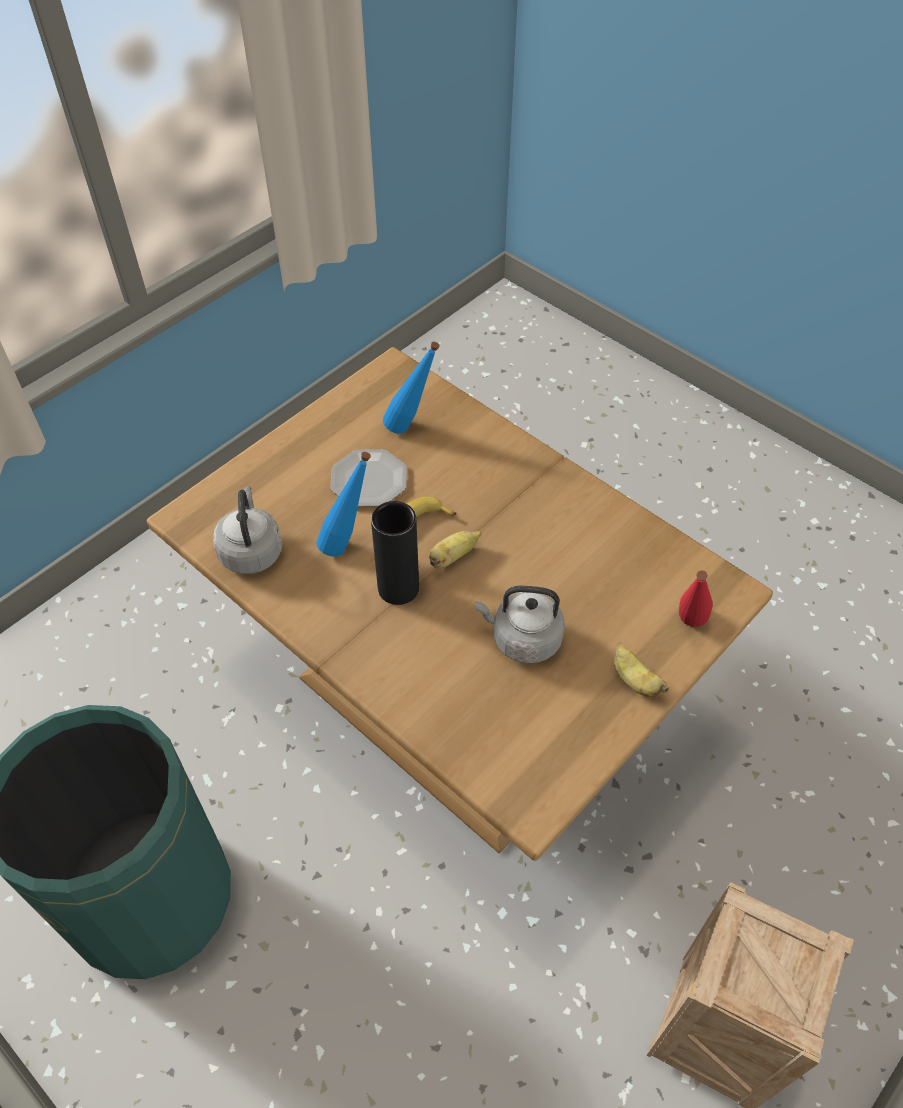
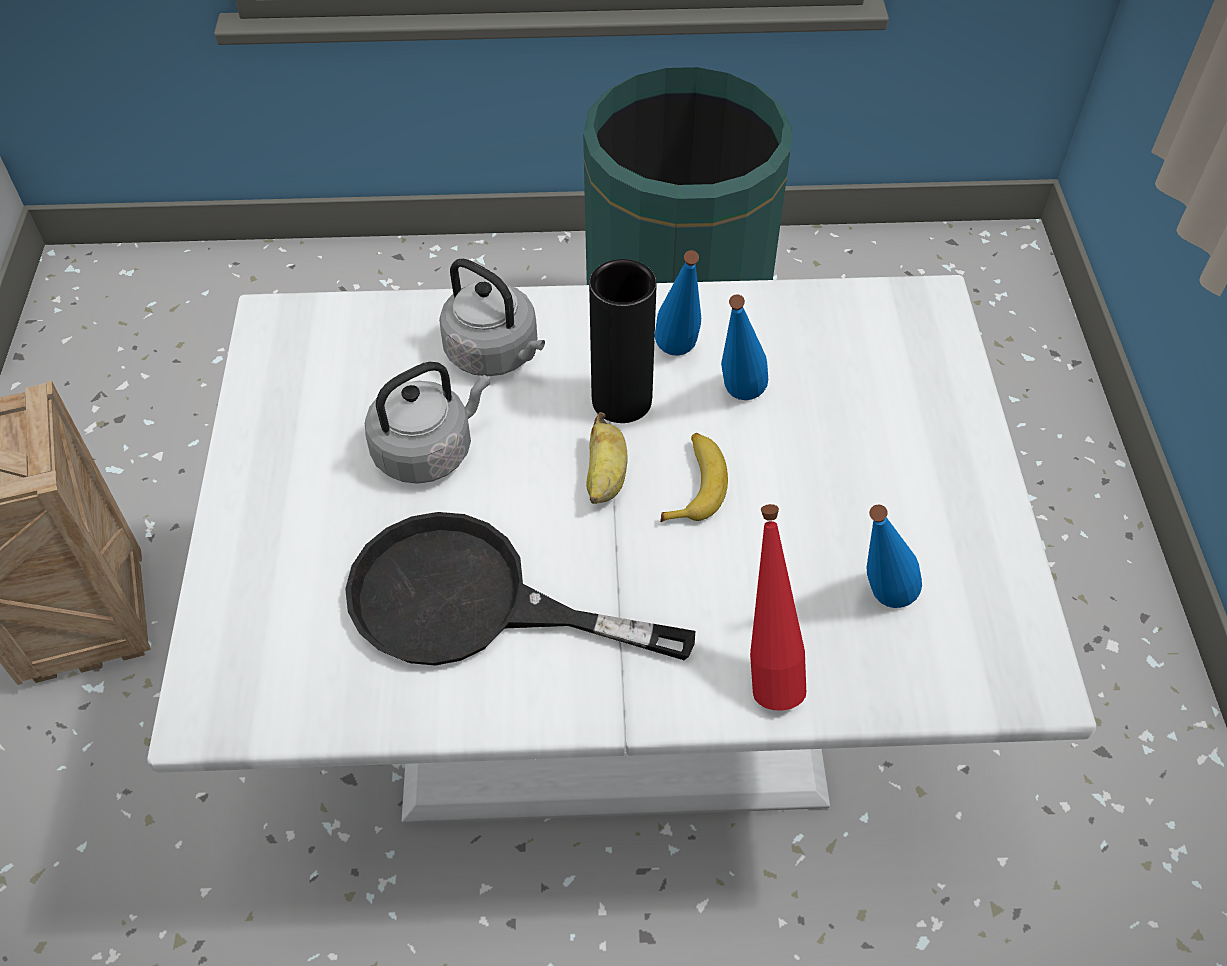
camera: 135 degrees right, 0 degrees up
(251, 551) = (818, 322): grey kettle -> grey kettle (496, 354)
(343, 587) = (678, 360): none -> blue bottle
(369, 481) = (817, 489): plate -> none
(451, 704) = (613, 708): brown dining table -> white dining table
(574, 548) = (472, 603): none -> black frying pan
(634, 680) = (259, 499): banana -> none
(687, 629) = (237, 607): red bottle -> red bottle (766, 669)

